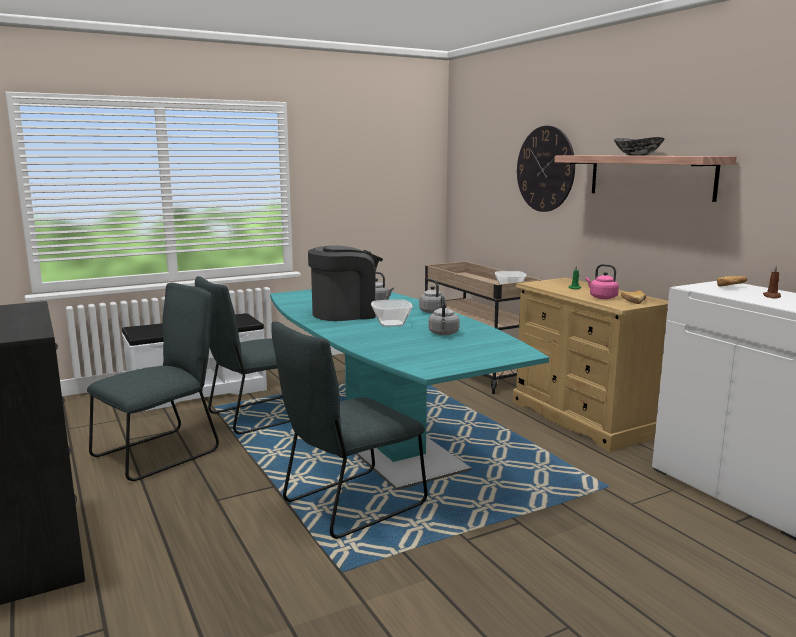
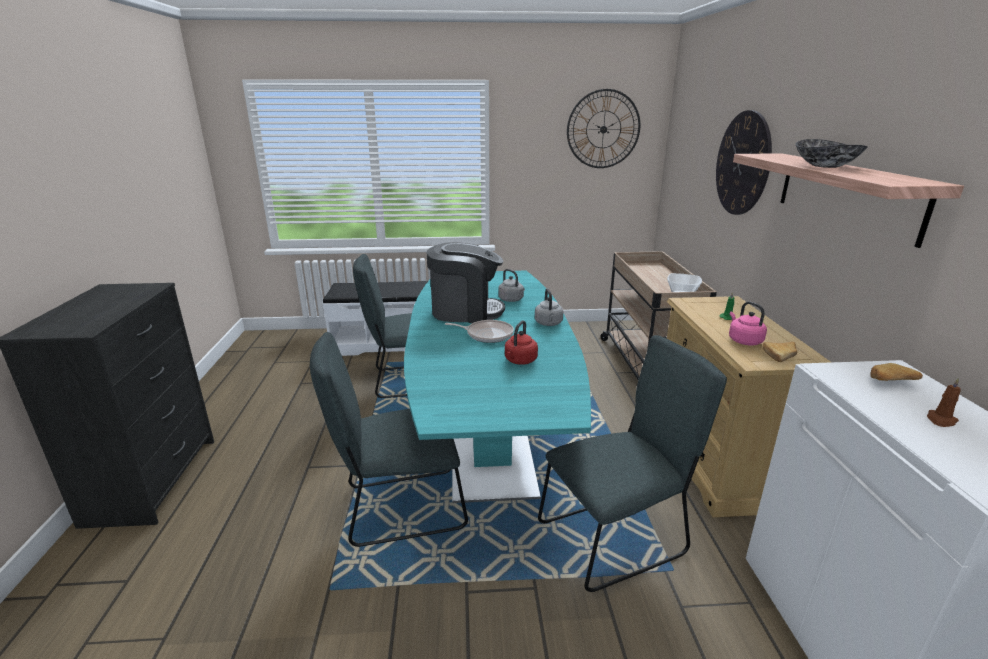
camera: 25 degrees right, 10 degrees up
(161, 452) = (312, 403): grey chair -> grey chair (617, 537)
(391, 324) = (487, 335): bowl -> frying pan
(393, 151) = (603, 129): none -> wall clock
(443, 334) = (520, 361): grey kettle -> red kettle

